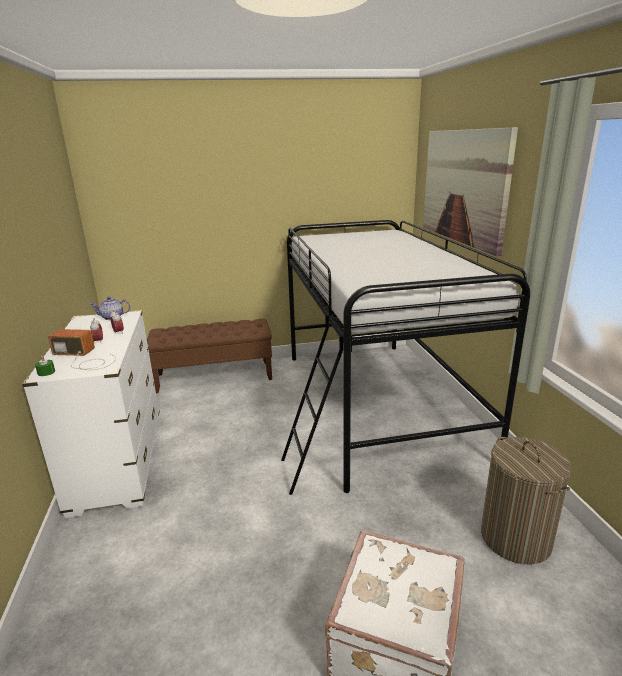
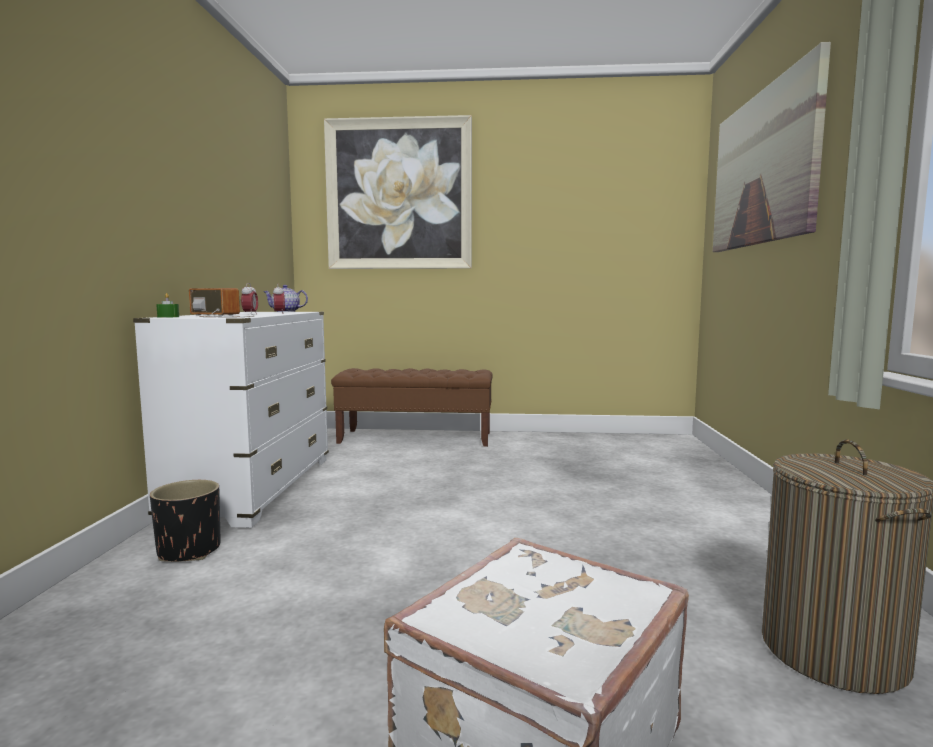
camera: 15 degrees right, 15 degrees down
(110, 539) = (189, 551): none -> black planter
(176, 183) = (399, 195): none -> picture
(374, 404) = (622, 479): black bed -> none

